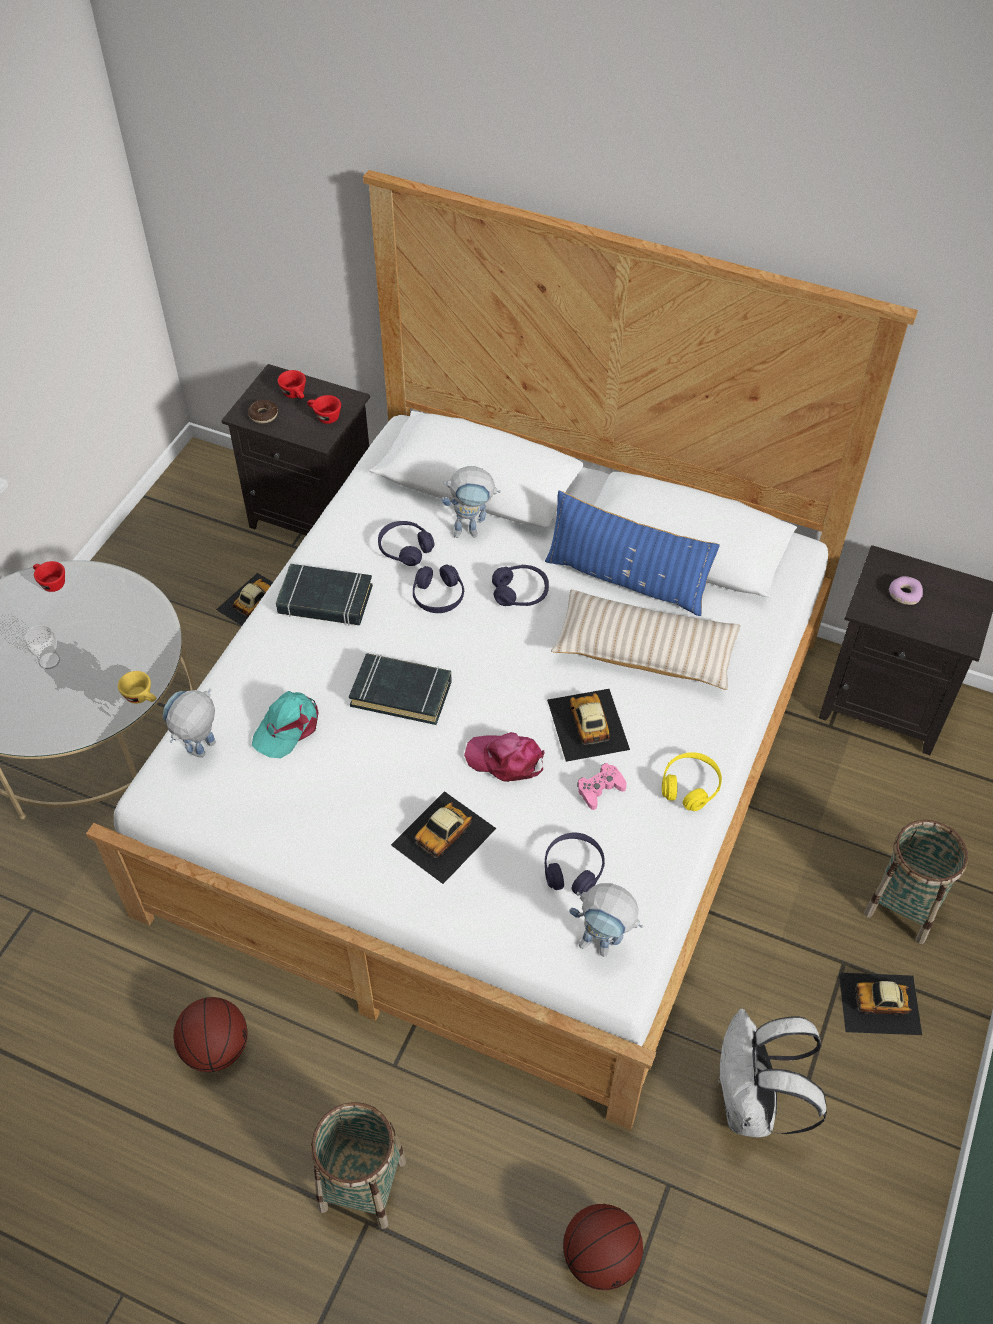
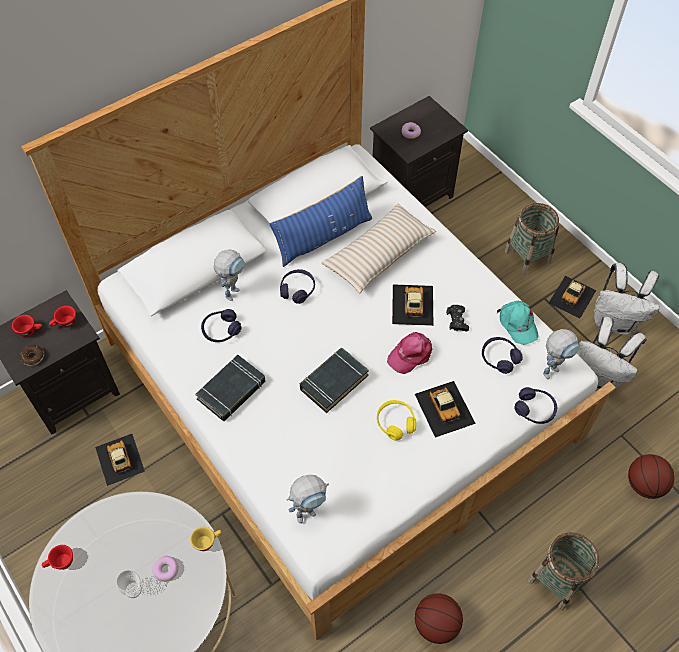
camera: 60 degrees left, 5 degrees up
(87, 678) = (166, 570): none -> donut
(201, 754) = (309, 511): toy robot -> toy robot turned 90 degrees counterclockwise
(288, 727) = (321, 453): turquoise cap -> turquoise cap (517, 324)
(438, 596) = (271, 330): purple headphones -> purple headphones (534, 409)
(587, 724) = (412, 305): toy car -> toy car turned 75 degrees clockwise
(600, 789) = (457, 320): pink game controller -> black game controller
(690, 786) = (478, 281): yellow headphones -> yellow headphones (395, 422)
(881, 1090) = (615, 322): none -> white backpack

